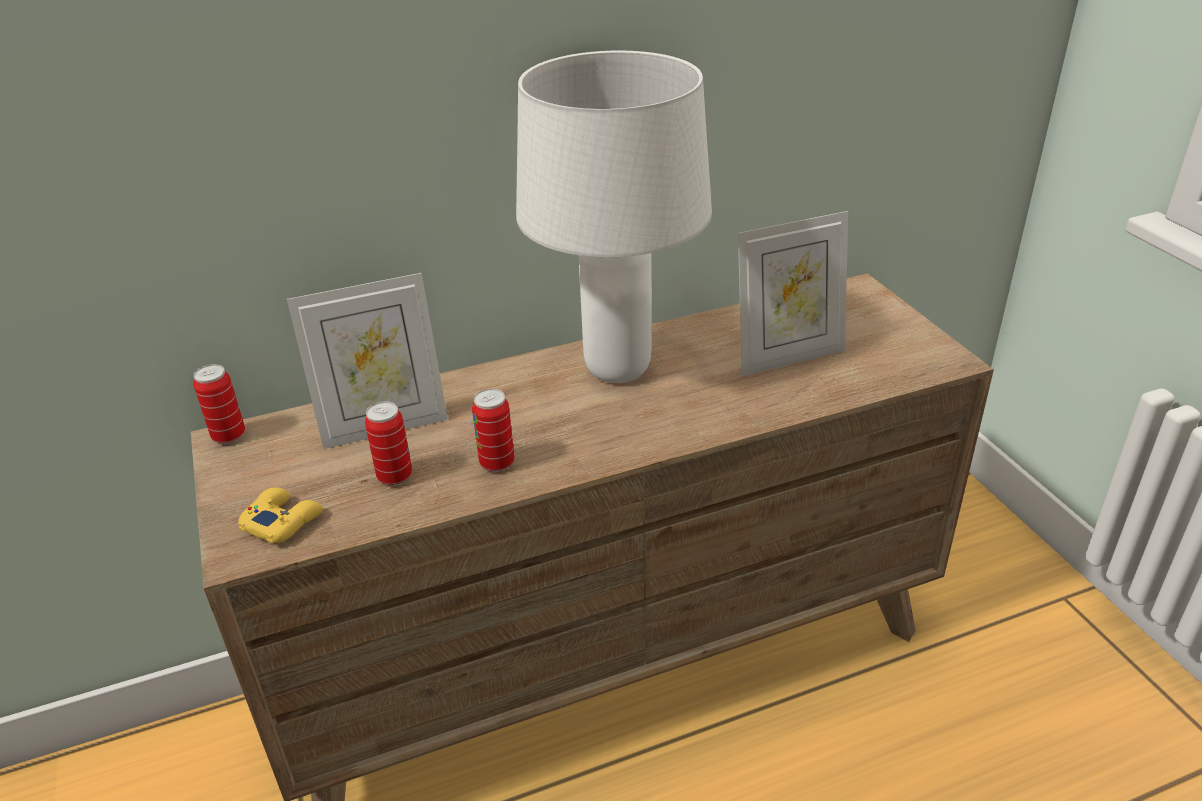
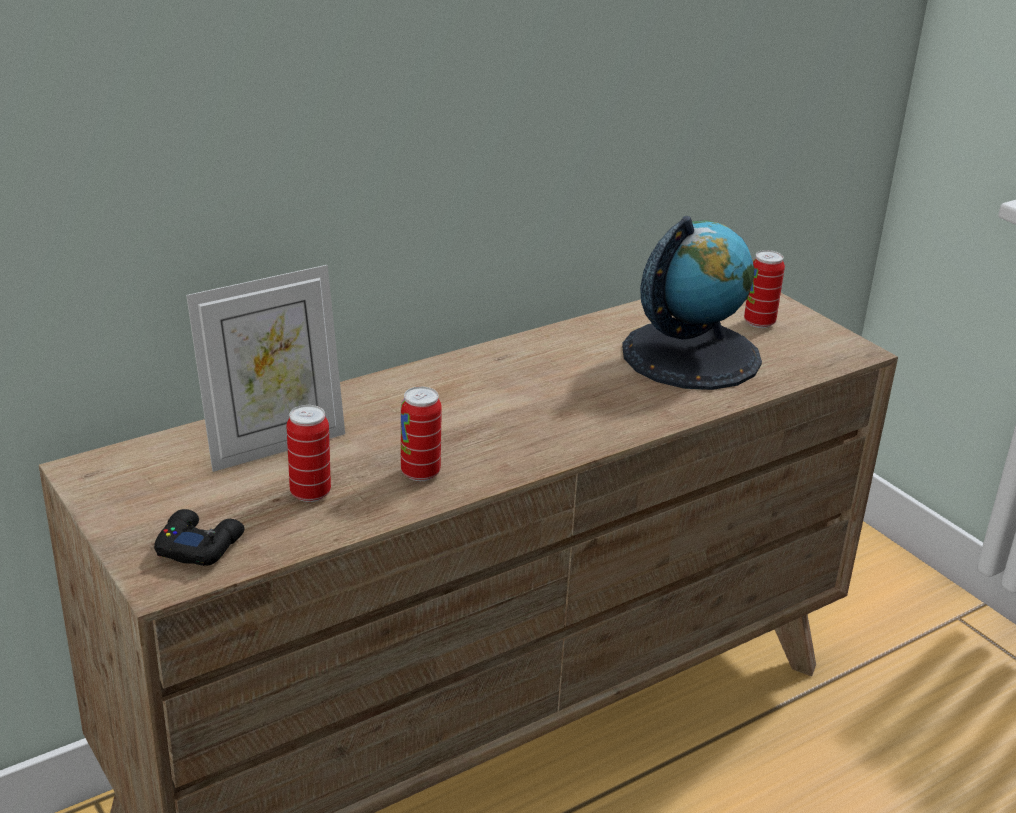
camera: 15 degrees left, 5 degrees down
(229, 436) = (90, 466): can -> can (759, 322)
(282, 521) = (199, 545): yellow game controller -> black game controller
(619, 369) = (515, 374): white table lamp -> none
(788, 357) = (690, 354): picture frame -> globe

